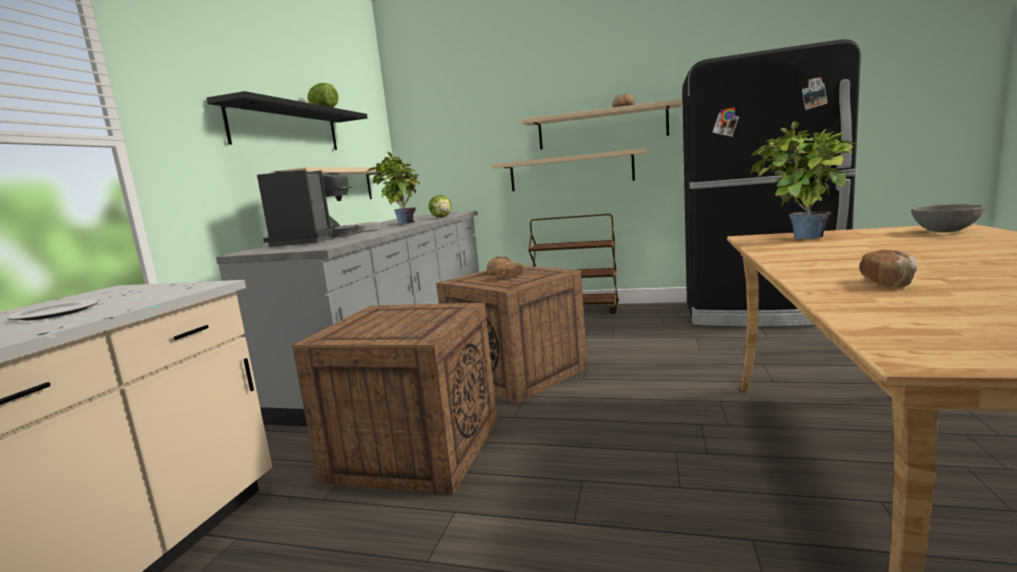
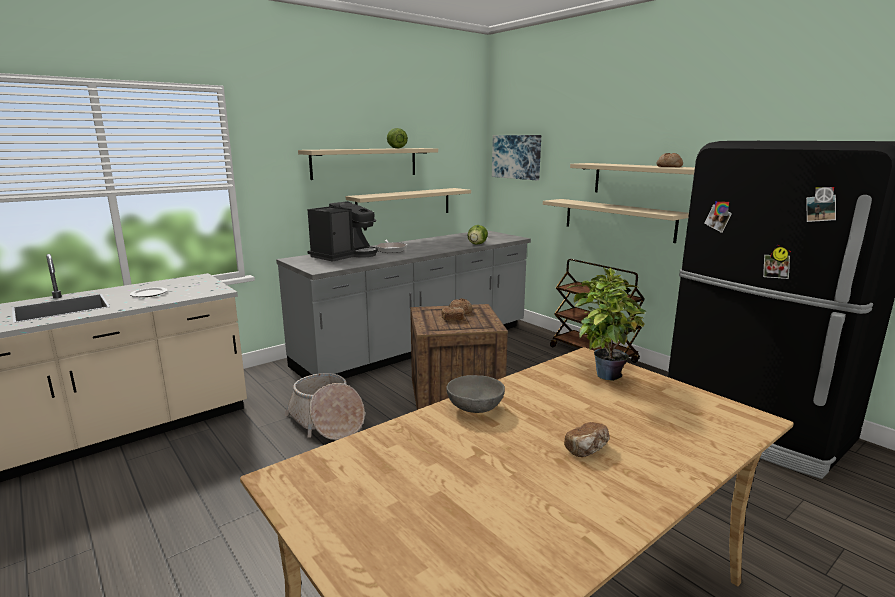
camera: 35 degrees right, 5 degrees up
(286, 128) = (365, 163): black shelf -> beige shelf
(402, 224) = (433, 247): potted plant -> none
(416, 450) = (327, 422): crate -> basket
(434, 130) = (516, 157): none -> picture
(888, 282) = (446, 440): bread -> bread (587, 449)
(945, 231) = (713, 420): grey bowl -> grey bowl (476, 408)

